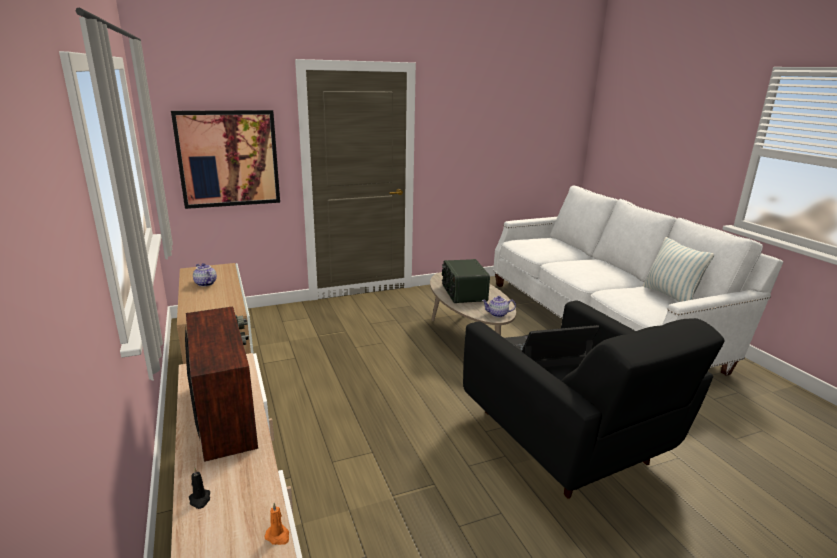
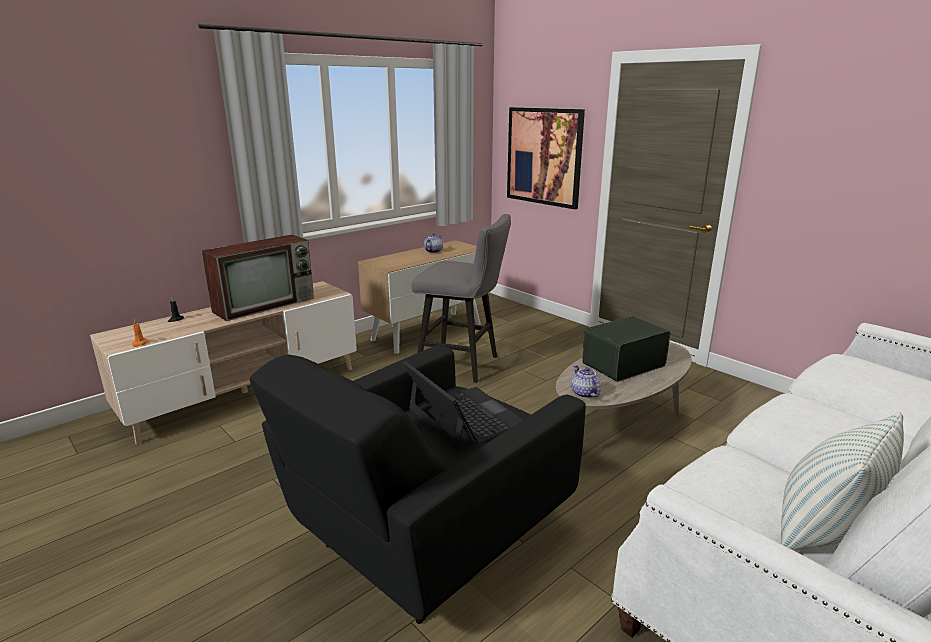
camera: 70 degrees right, 0 degrees up
(321, 371) = (463, 365): none -> grey stool

